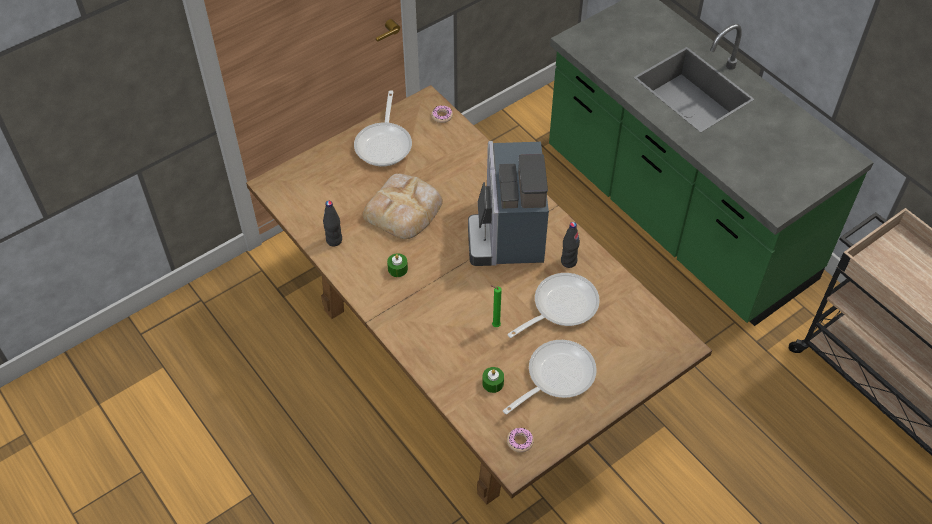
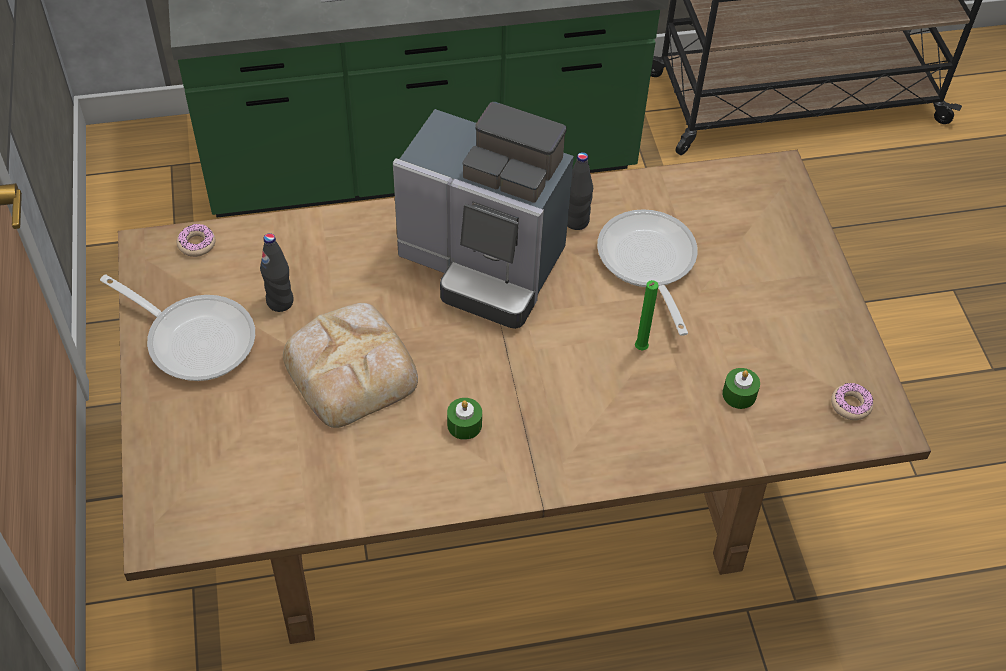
camera: 65 degrees left, 0 degrees up
(334, 240) = (350, 488): black bottle -> black bottle (280, 302)
(556, 376) = (762, 319): frying pan -> none

